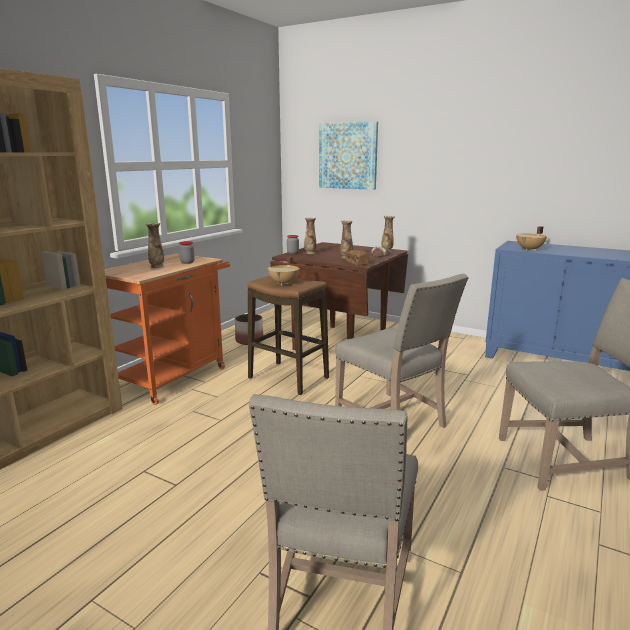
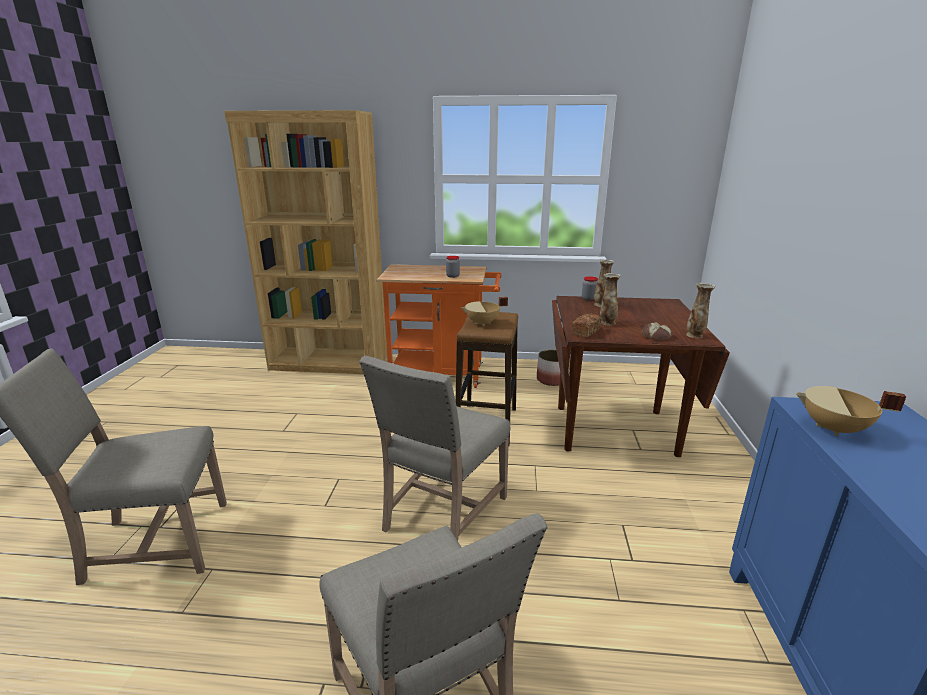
camera: 65 degrees right, 5 degrees up
(157, 267) = (426, 273): vase -> none
(348, 156) = (766, 180): picture -> none

